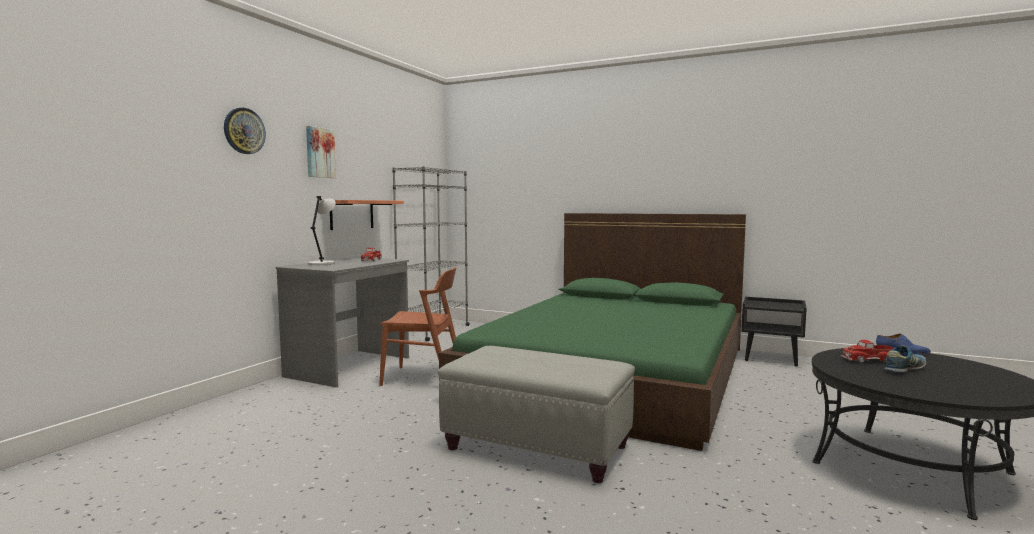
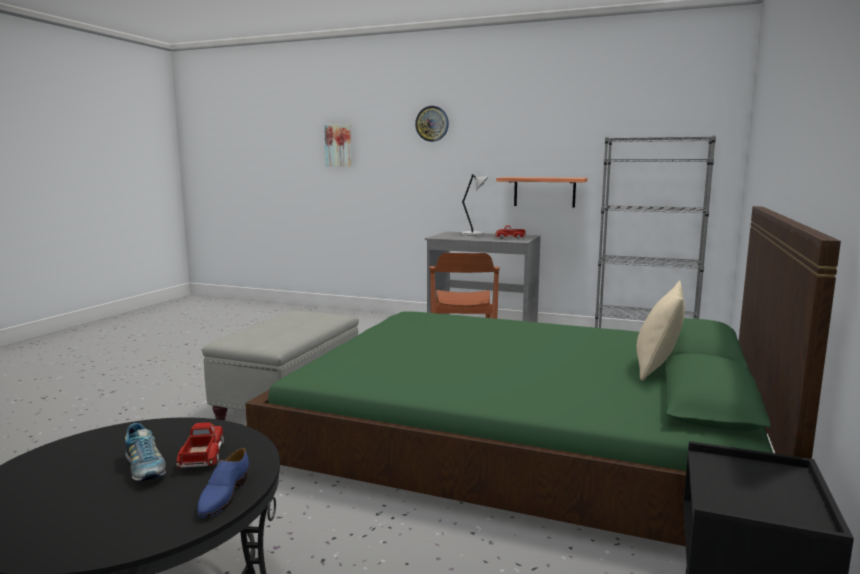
camera: 85 degrees right, 5 degrees up
(319, 152) = (506, 132): picture -> picture (338, 145)
(630, 301) = (657, 368): none -> beige pillow

